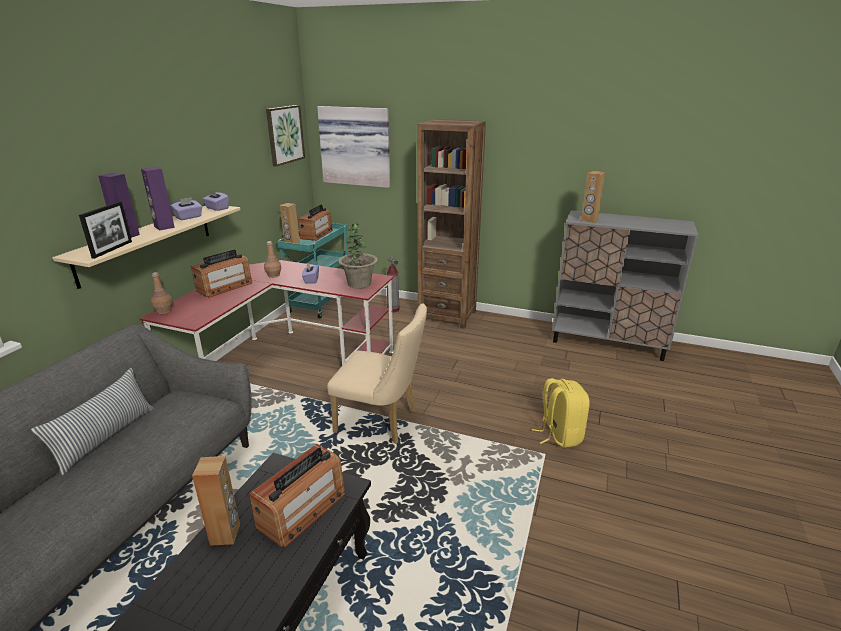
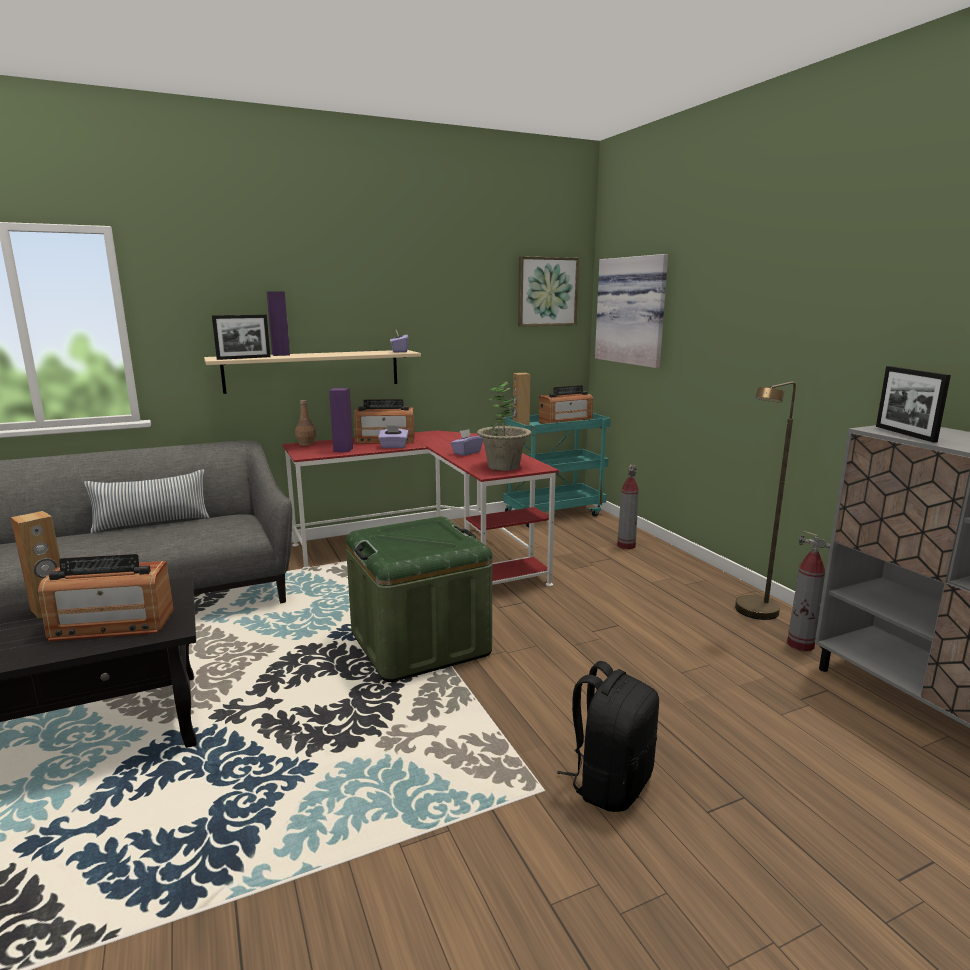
camera: 45 degrees right, 10 degrees down
(164, 227) = (320, 354): purple speaker -> purple speaker (343, 450)
(189, 217) = (358, 352): purple tissue box -> purple tissue box (393, 446)
(273, 275) = (443, 442): brown bottle -> none
(382, 422) = (419, 643): beige chair -> green storage box
(447, 315) = (689, 575): brown bookcase -> none
(500, 326) = (753, 614): none -> brown floor lamp
(534, 333) = (800, 645): none -> fire extinguisher
(559, 435) = (610, 783): yellow backpack -> black backpack
(589, 220) = (904, 434): brown speaker -> picture frame

